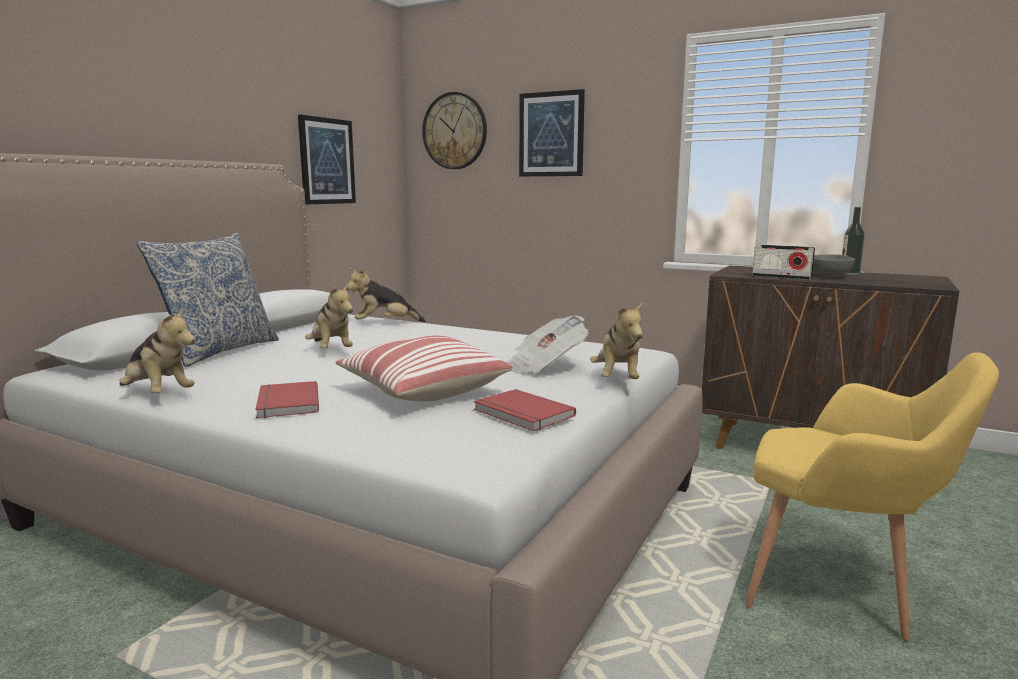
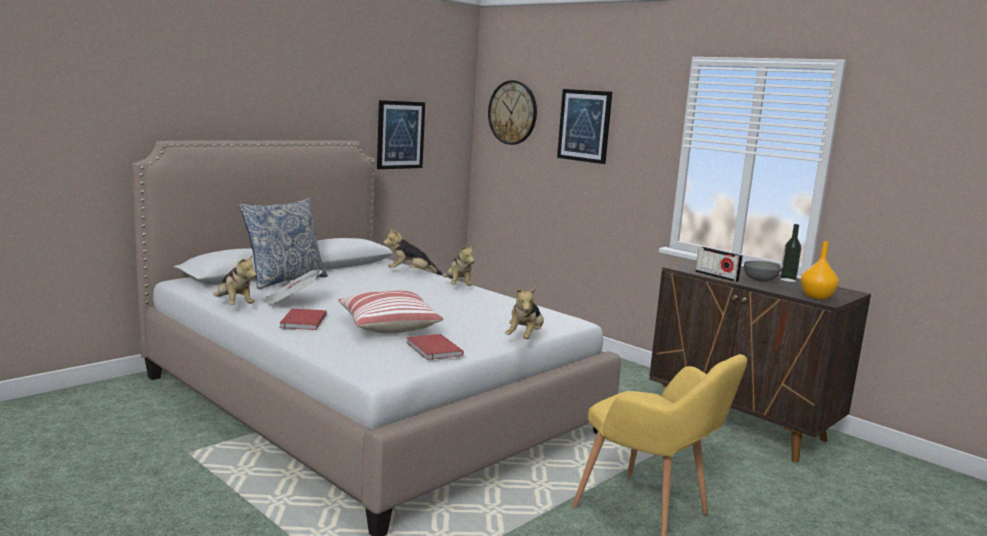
camera: 15 degrees right, 0 degrees up
(331, 350) = (356, 289): plush toy -> plush toy (458, 286)
(544, 366) = (486, 322): newspaper -> newspaper (290, 302)
(915, 284) = (816, 297): none -> orange vase

